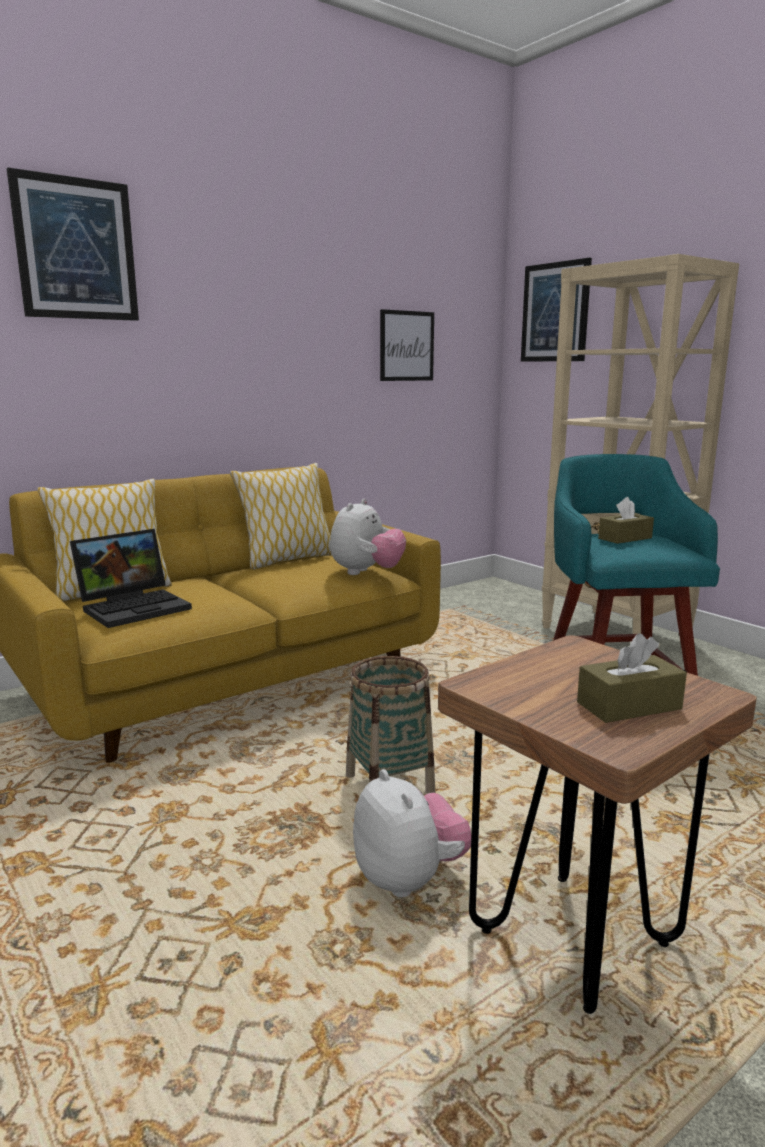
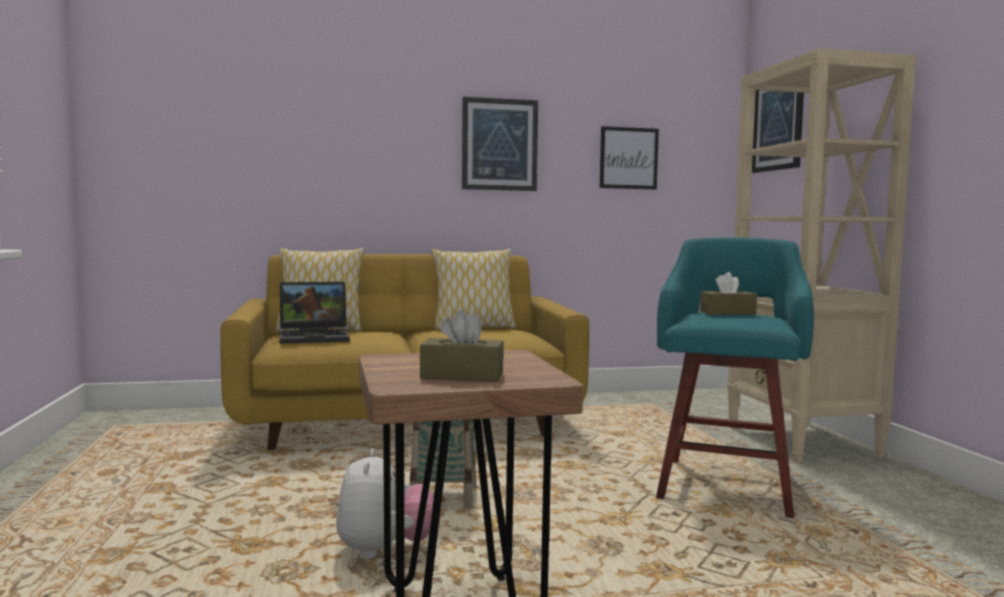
camera: 25 degrees right, 10 degrees down
(76, 249) = (340, 85): picture -> picture (499, 144)
(366, 573) = (517, 338): plush toy -> none

